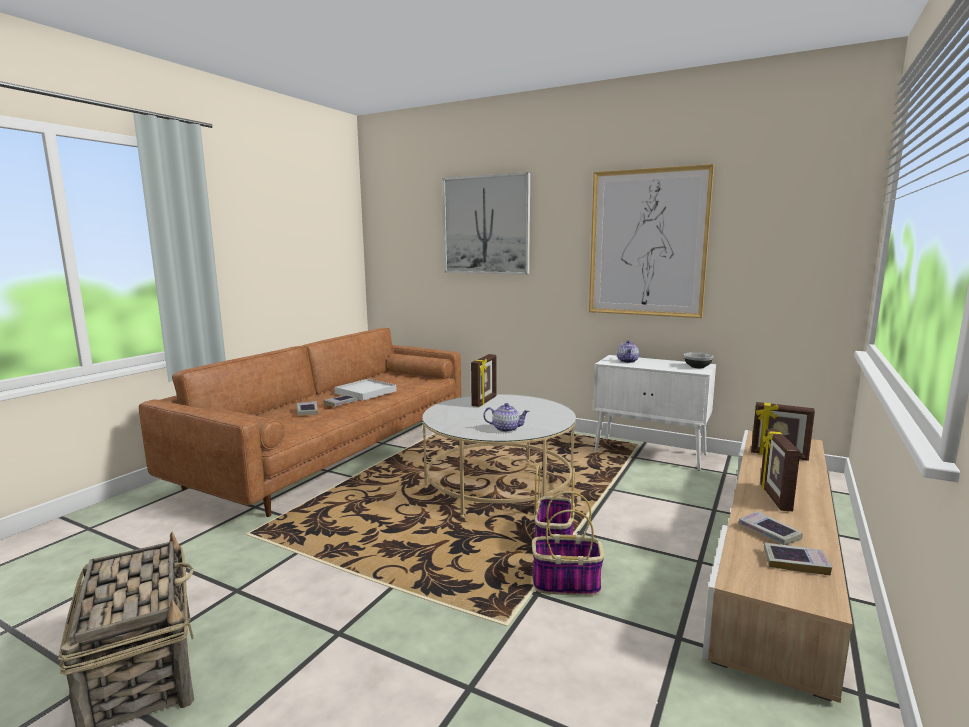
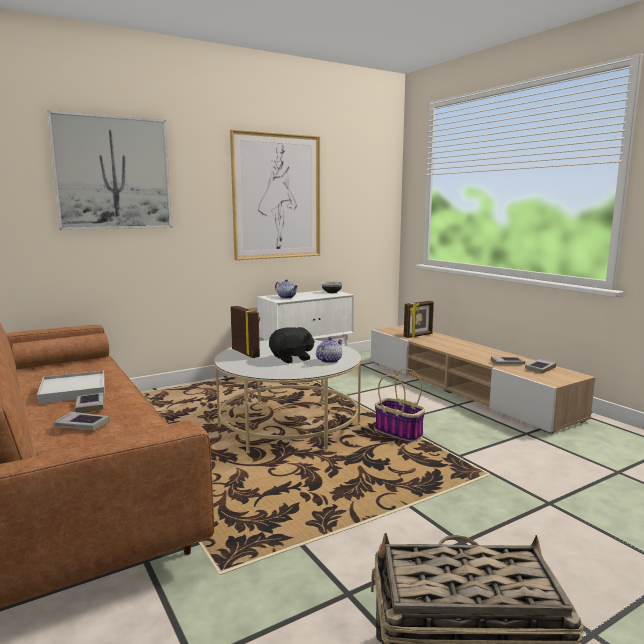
camera: 60 degrees left, 0 degrees up
(491, 417) = (292, 358): none -> black plush toy
(565, 583) = (454, 444): basket -> none
(774, 498) = (469, 351): picture frame -> none

